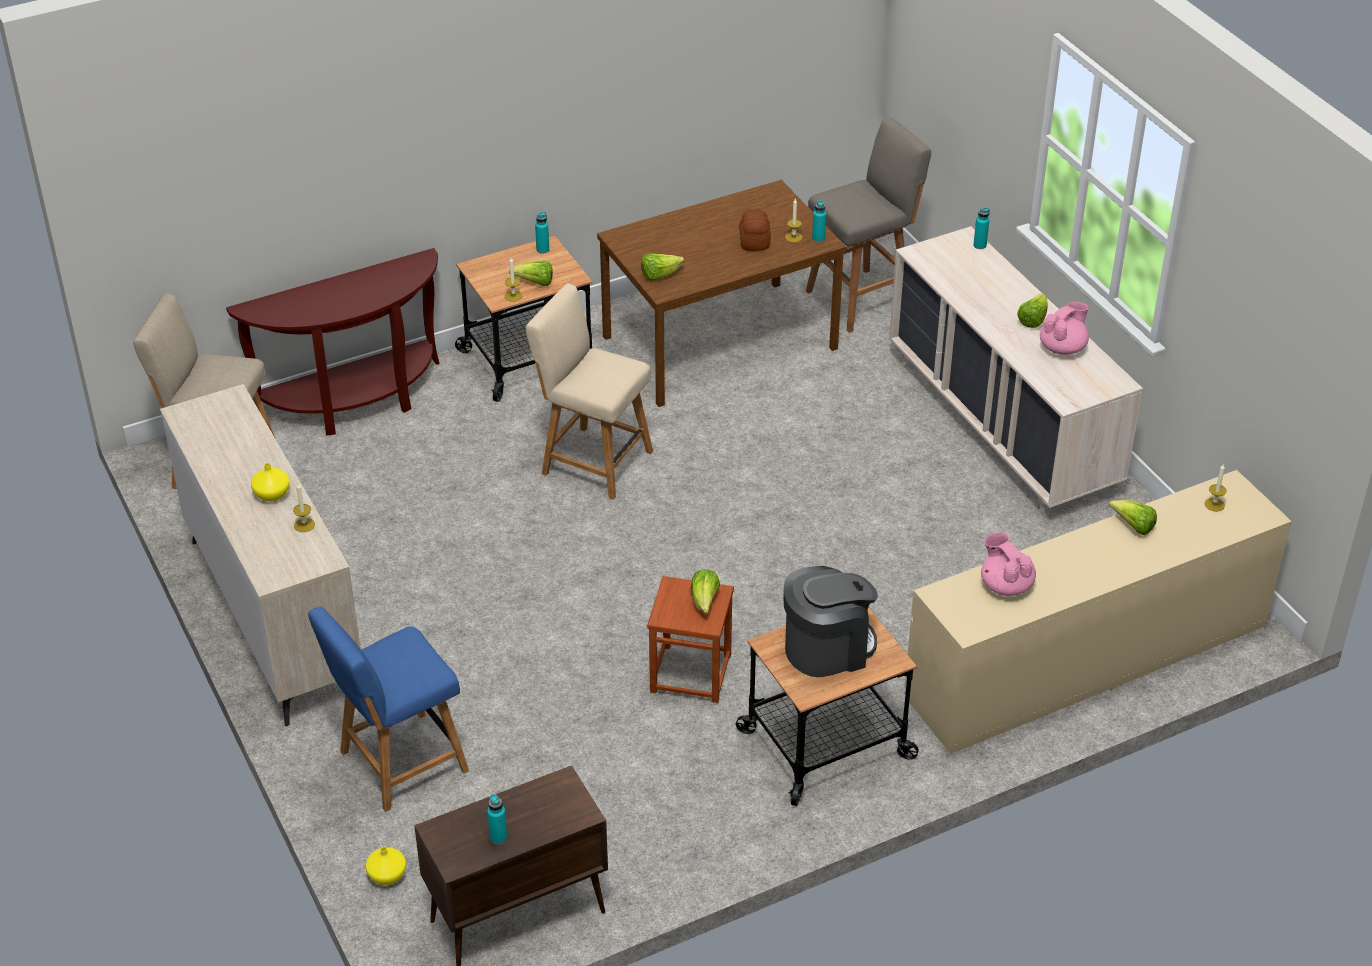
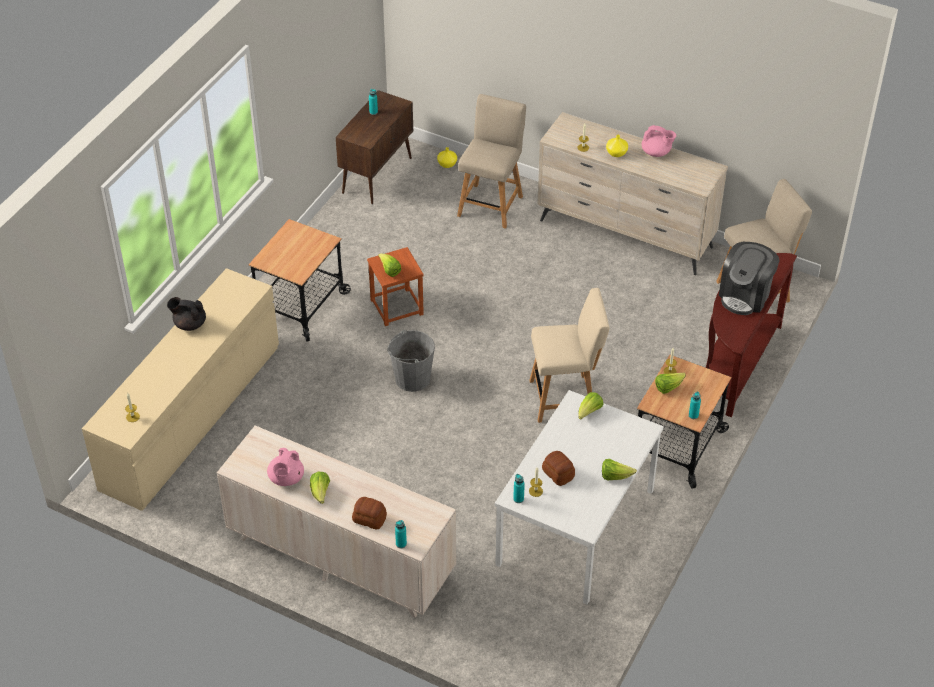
camera: 145 degrees right, 5 degrees up
(398, 764) = (491, 204): blue chair -> beige chair
(719, 343) = (575, 526): brown dining table -> white dining table
(756, 570) = (412, 378): none -> grey bucket
(827, 648) = (298, 252): coffee machine -> coffee machine (745, 295)
(861, 299) = (516, 622): grey stool -> none
(996, 277) = (369, 518): none -> bread
(1006, 585) = (225, 310): pink teapot -> pink teapot (656, 152)
(1069, 589) = (189, 324): none -> black teapot
(1133, 526) = (174, 379): lettuce -> lettuce (615, 476)

